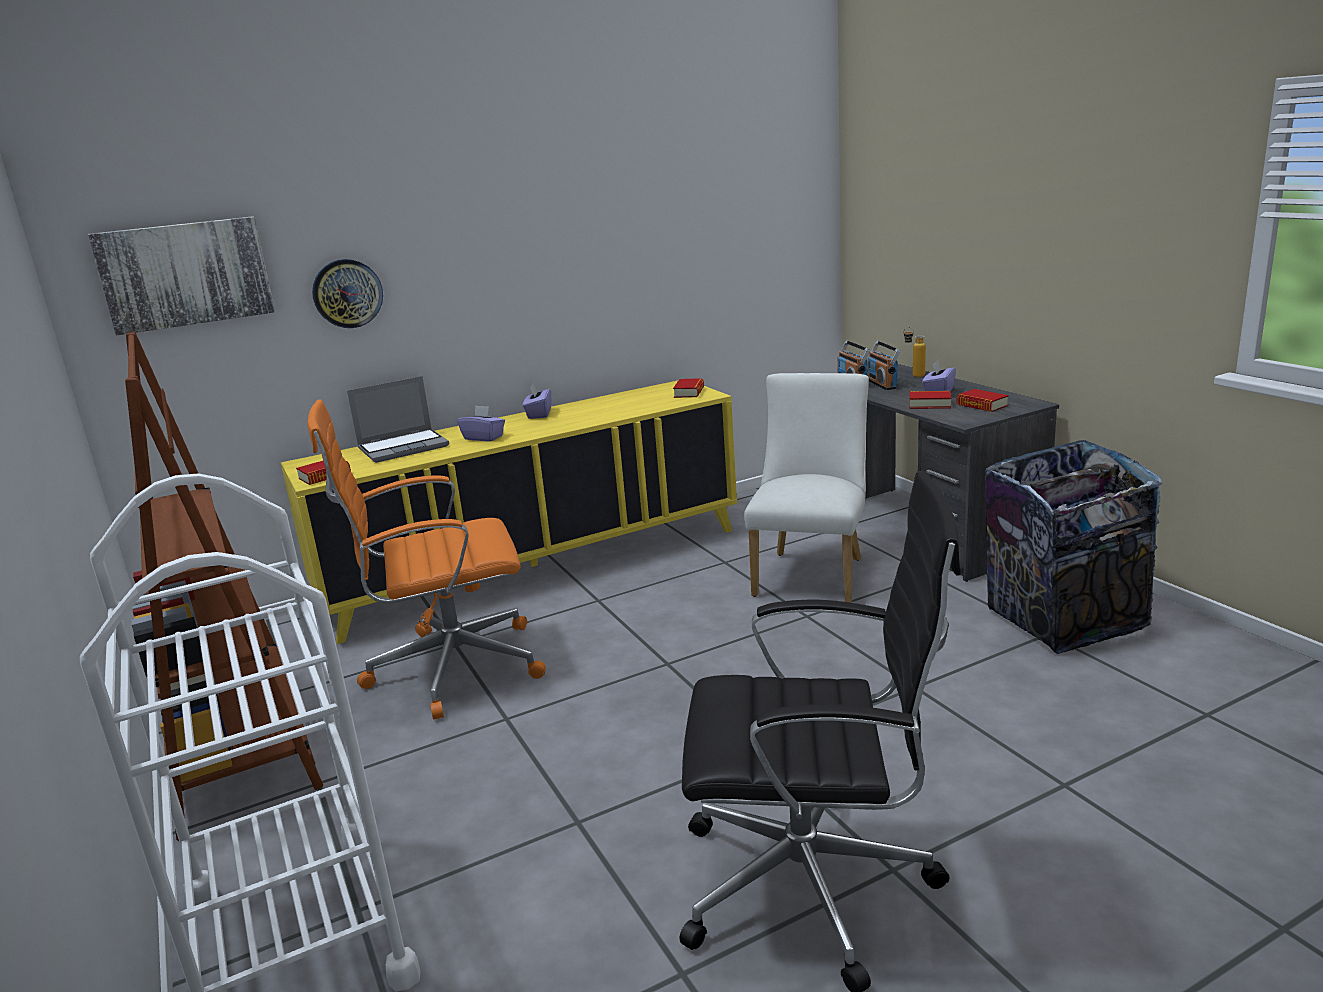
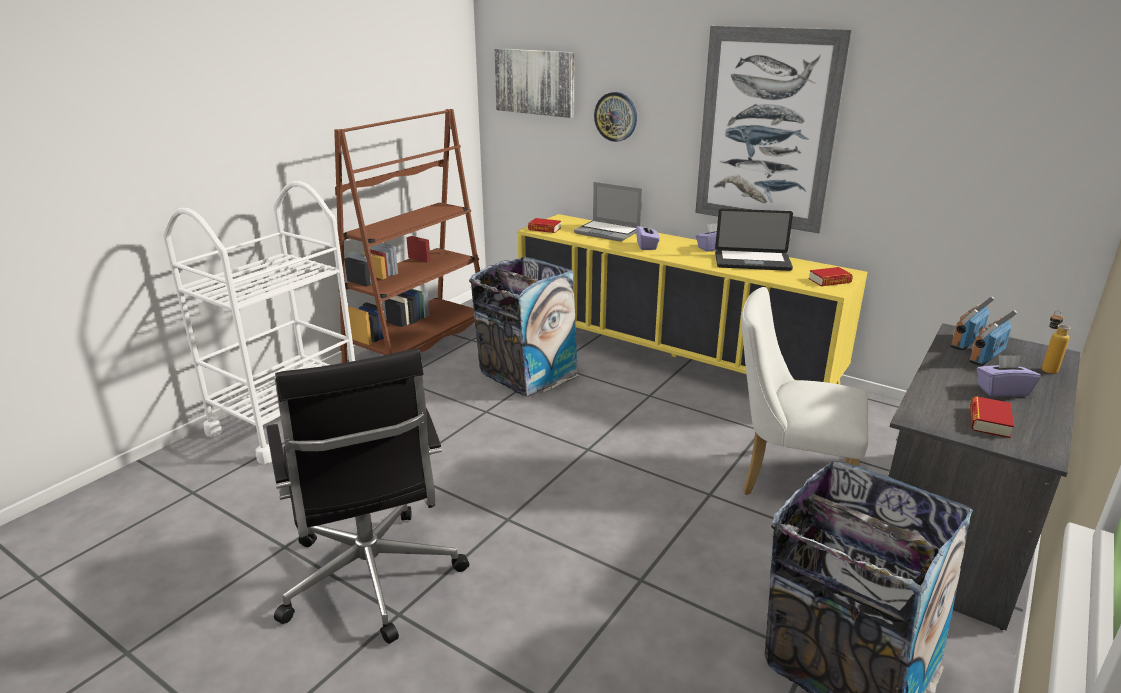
camera: 60 degrees right, 5 degrees up
(450, 668) = (526, 374): orange office chair -> trash can
(552, 262) = (766, 130): none -> picture
(602, 407) = (752, 262): none -> laptop
(812, 573) = (787, 479): white chair -> white chair turned 150 degrees counterclockwise
(929, 404) = (950, 392): book -> none

